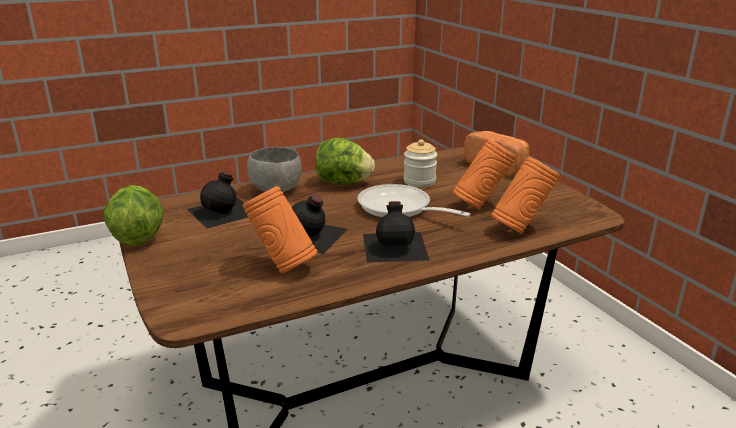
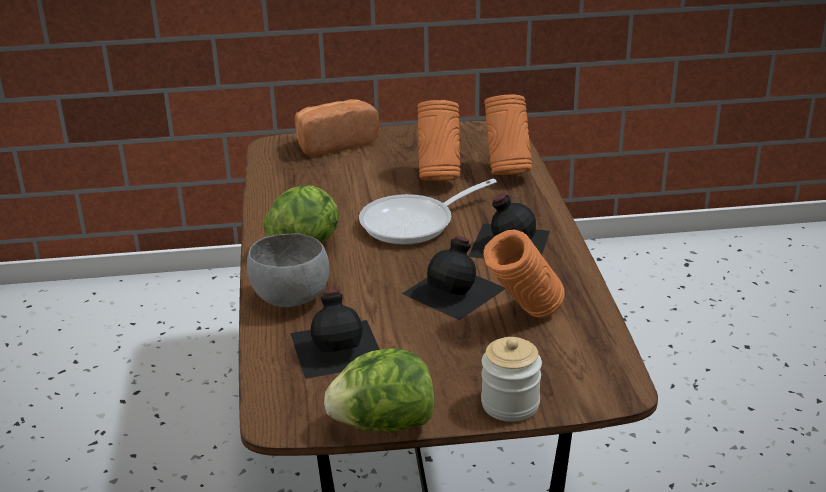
camera: 70 degrees left, 5 degrees up
(419, 181) = (343, 197): jar -> jar (510, 404)

